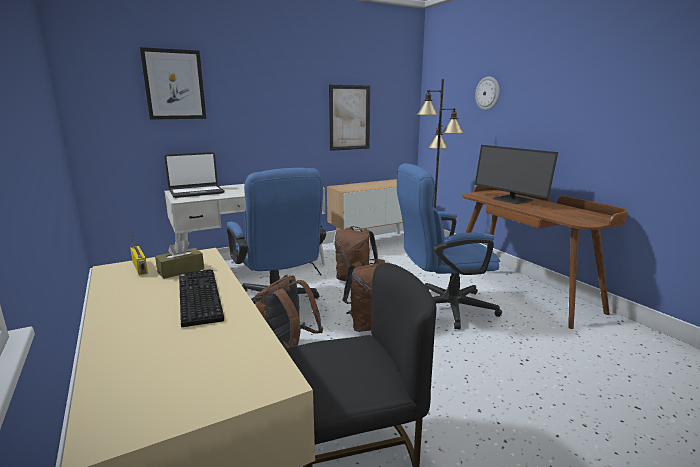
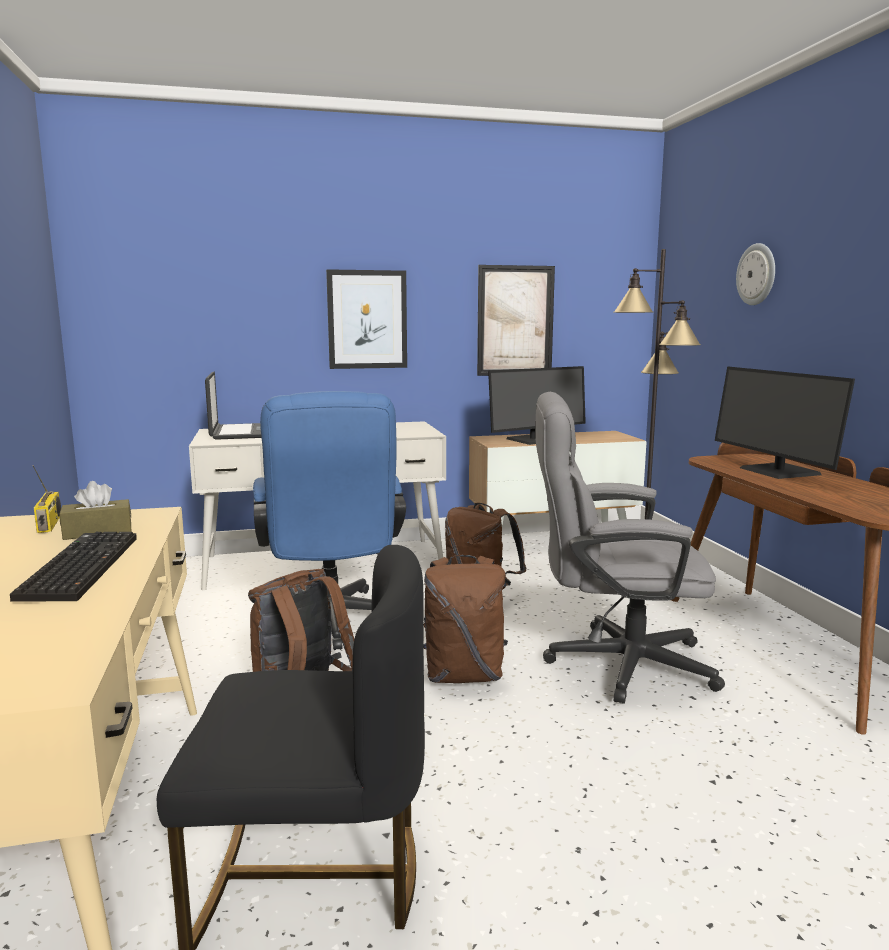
camera: 15 degrees right, 5 degrees down
(174, 85) = (224, 267): picture -> picture (367, 319)
(196, 192) = (241, 433): laptop -> laptop turned 90 degrees counterclockwise
(365, 187) = (534, 440): none -> monitor
(442, 308) = (613, 663): blue office chair -> grey office chair

